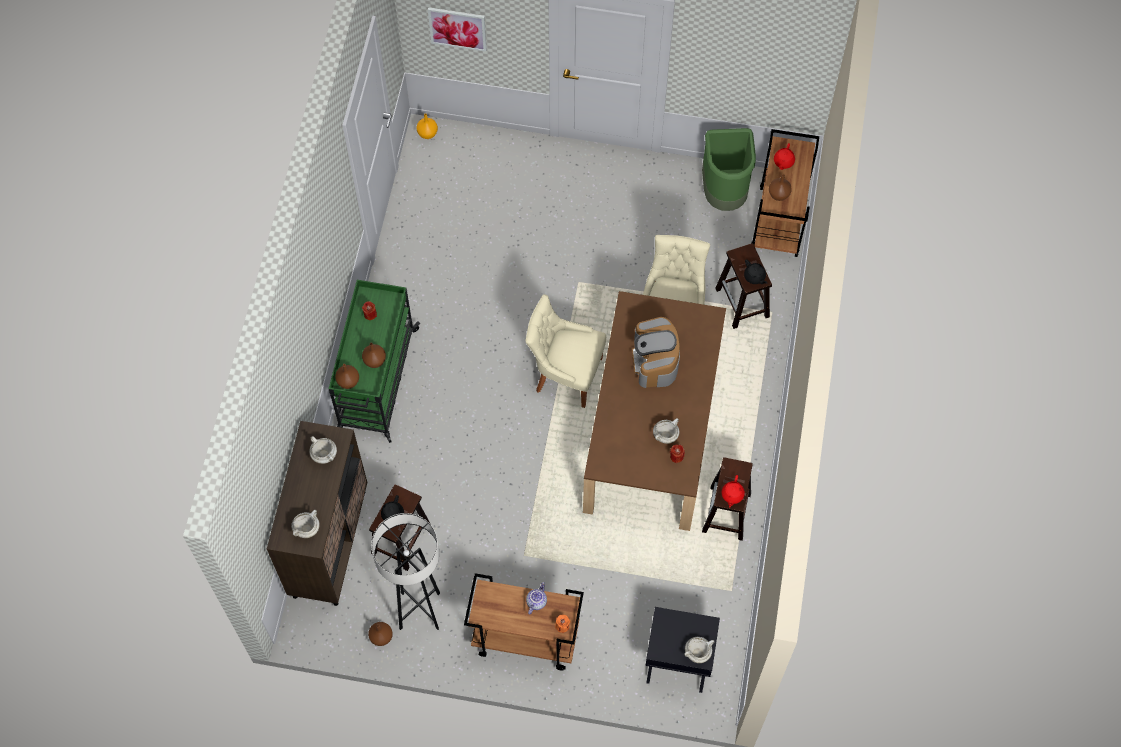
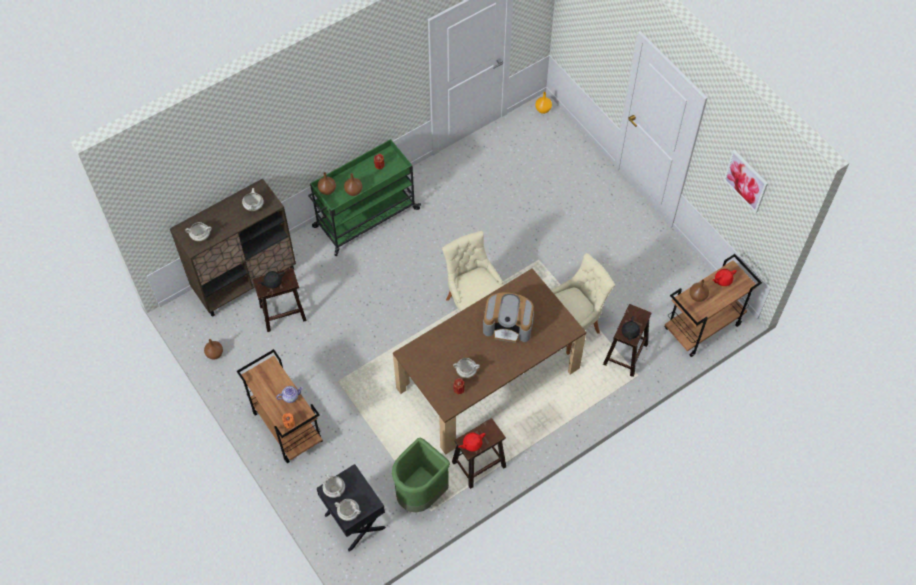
camera: 45 degrees right, 5 degrees down
(419, 611) = (249, 359): grey floor lamp -> none
(457, 28) = (582, 37): picture -> picture (746, 181)
(655, 361) = (508, 325): coffee machine -> coffee machine turned 120 degrees counterclockwise
(664, 645) = (335, 490): none -> white cooking pot
(724, 194) = (685, 283): green trash can -> green trash can (421, 494)

